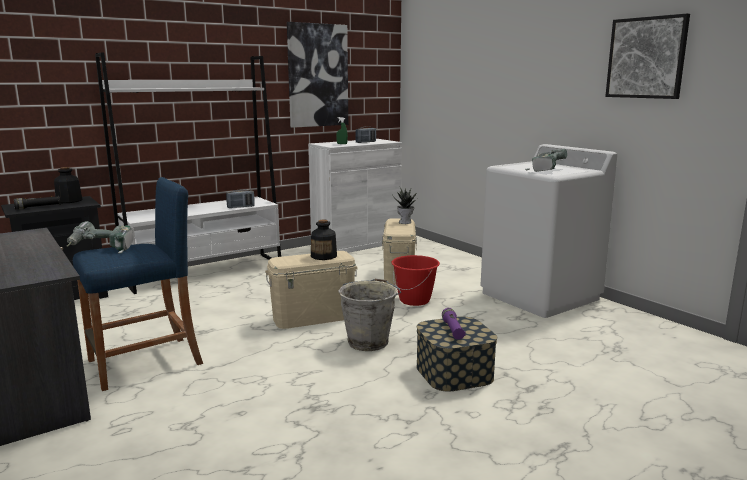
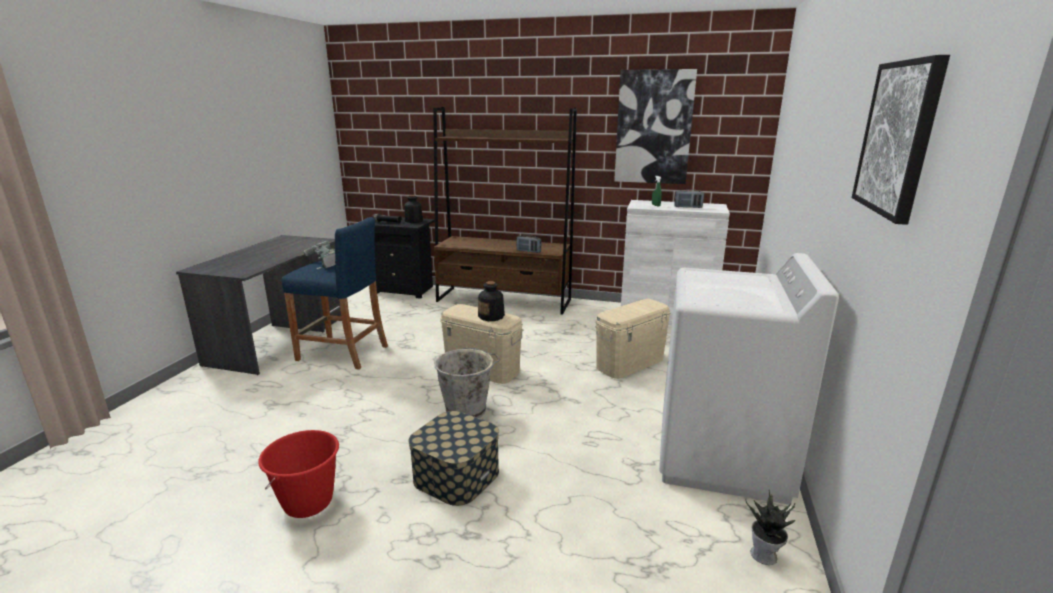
camera: 50 degrees right, 5 degrees up
(205, 272) = (504, 300): white bookcase -> brown bookcase
(405, 222) = (649, 308): potted plant -> potted plant (764, 556)
(415, 300) = (585, 393): red bucket -> red bucket (308, 502)
(452, 330) = (454, 432): purple flashlight -> none
(544, 169) = (721, 290): power drill -> none

